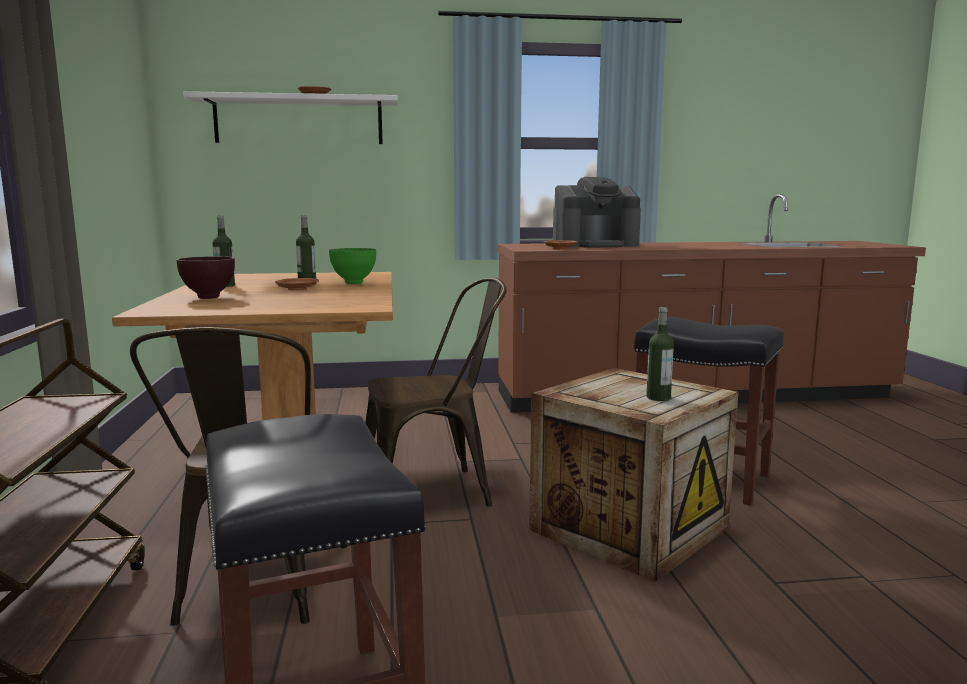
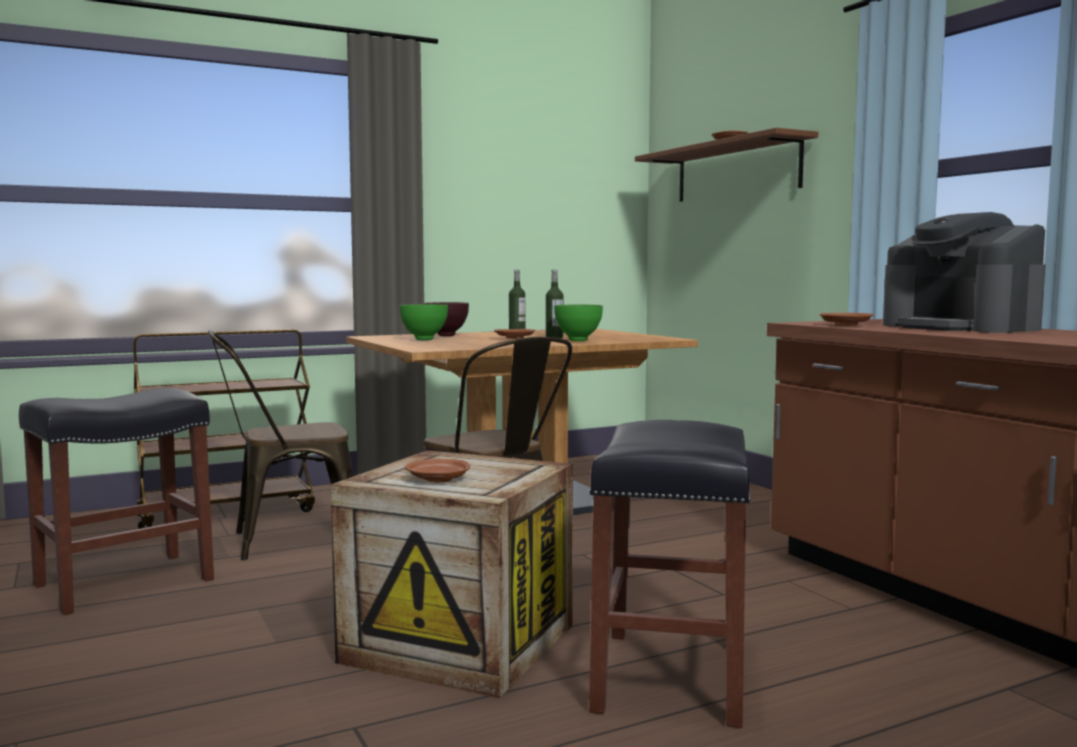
camera: 70 degrees right, 5 degrees down
(247, 303) = (423, 339): none -> green bowl
(299, 121) = (736, 171): white shelf -> brown shelf
(658, 397) = (437, 479): bottle -> brown plate

